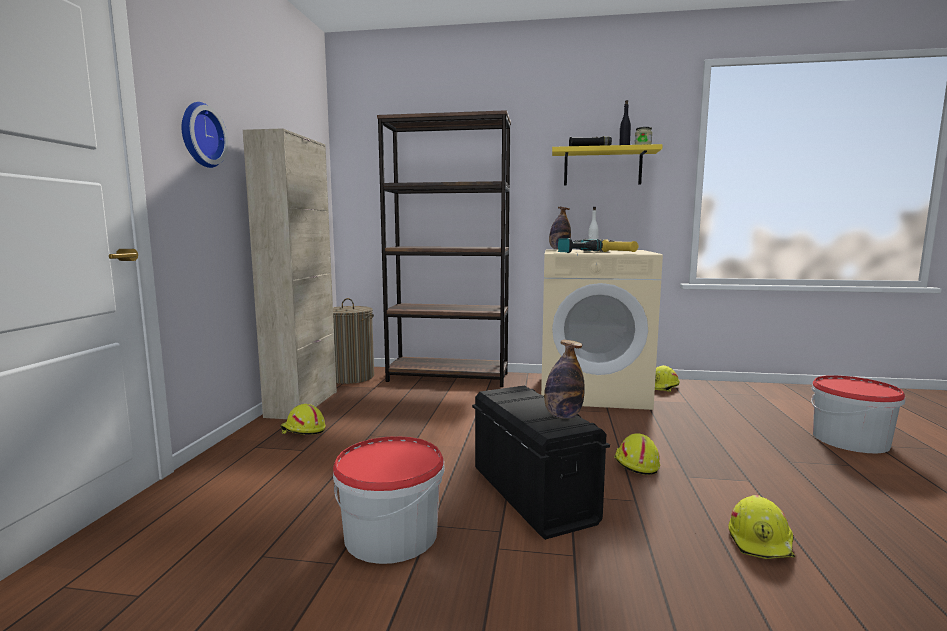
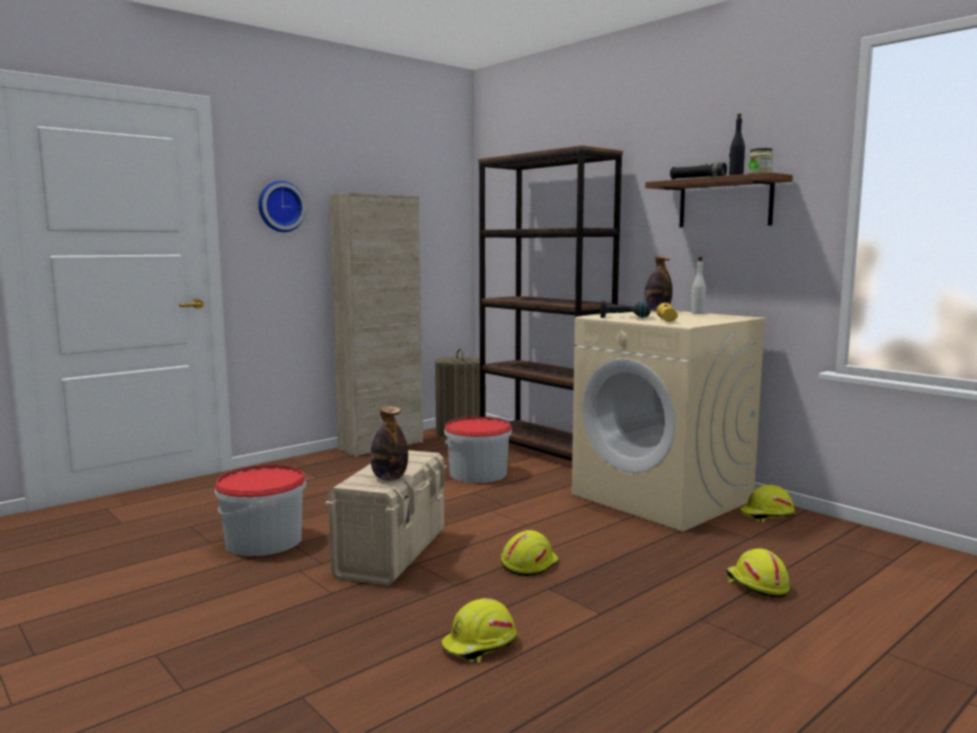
camera: 40 degrees right, 0 degrees up
(303, 430) = (343, 464): yellow hard hat -> yellow hard hat (756, 585)
(532, 494) = (392, 553): black storage box -> beige storage box
(602, 167) = (725, 203): yellow shelf -> brown shelf
(850, 439) = (864, 635): bucket -> bucket (478, 473)

